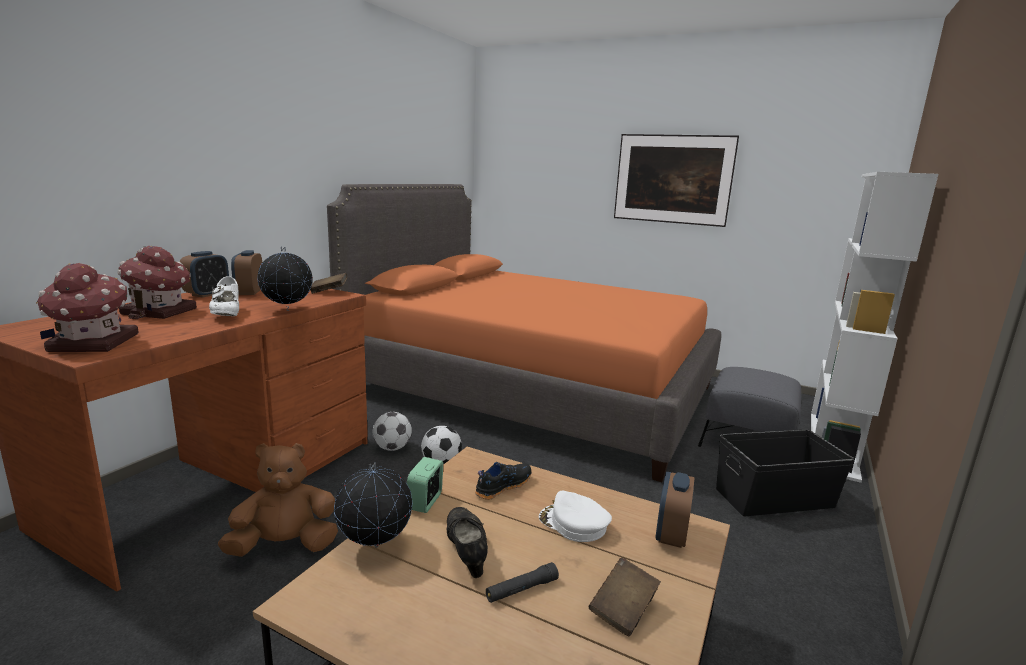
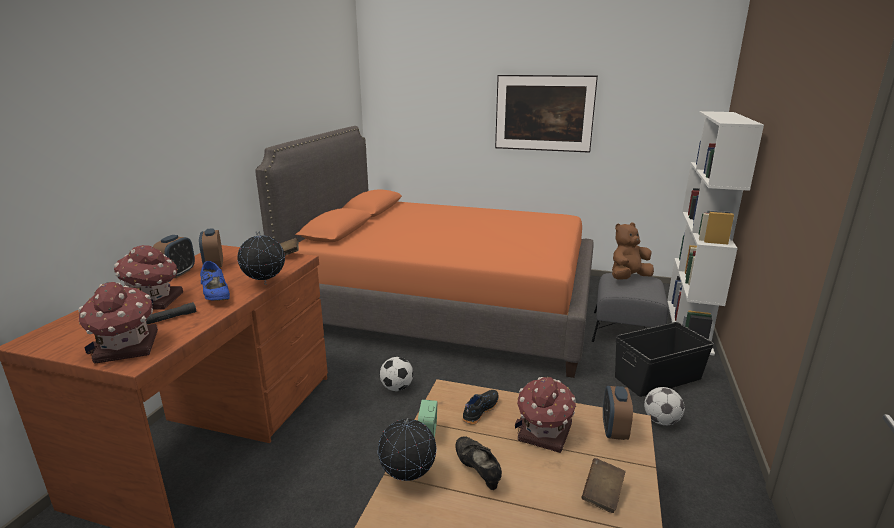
camera: 10 degrees left, 5 degrees up
(227, 315) = (216, 296): white shoe -> blue shoe
(285, 546) = (299, 482): brown plush toy -> brown plush toy (628, 278)
(392, 448) = (350, 379): football -> football (661, 421)
(521, 589) = (528, 492): black flashlight -> black flashlight (170, 318)
(573, 523) = (544, 433): white cap -> toy house

